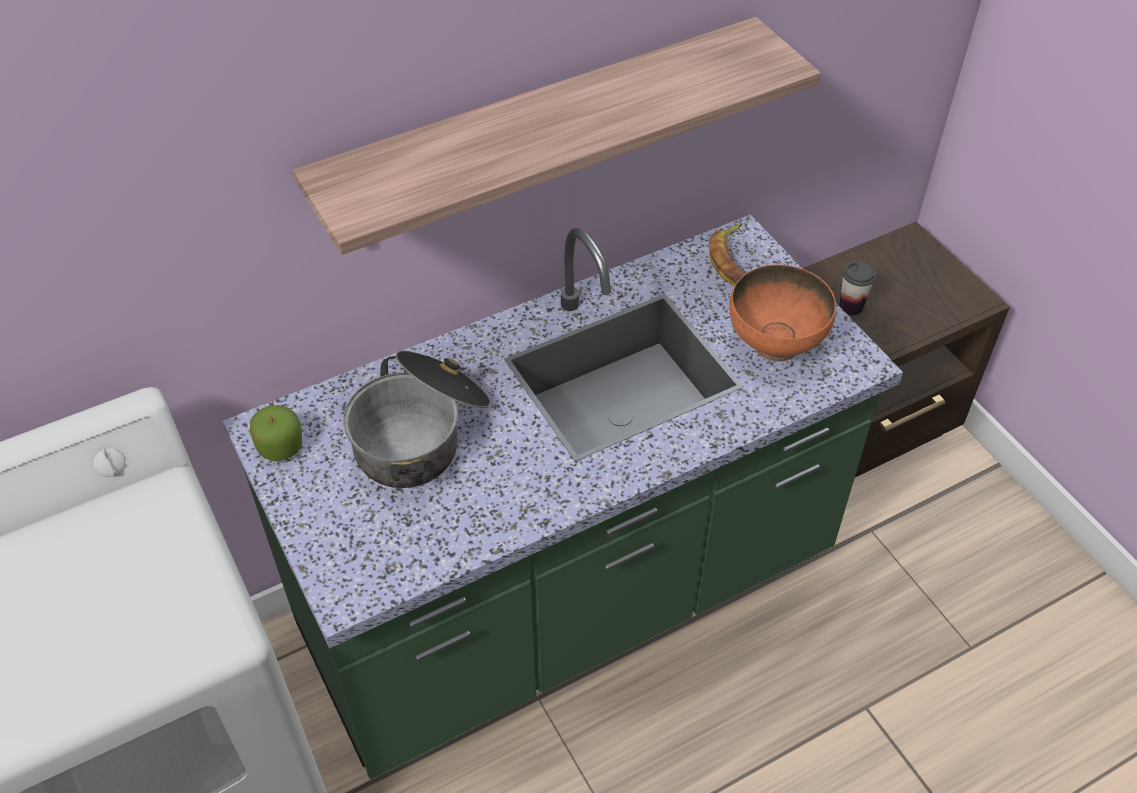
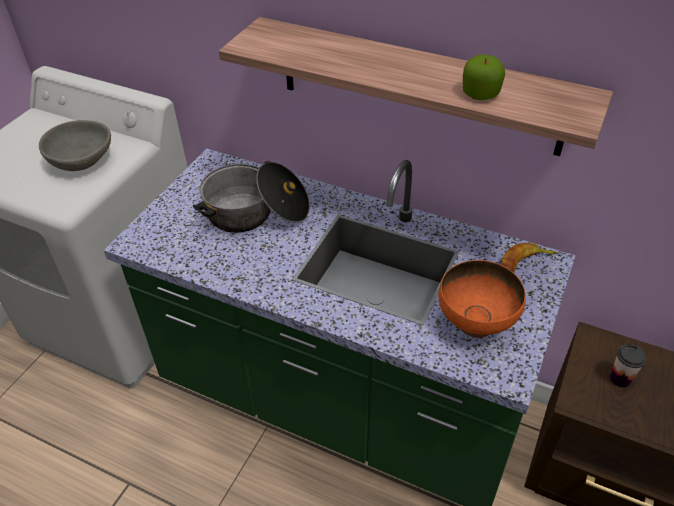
camera: 55 degrees right, 5 degrees down
(128, 571) = (81, 161): none -> grey bowl
(280, 446) = (206, 173): apple -> apple (480, 94)

